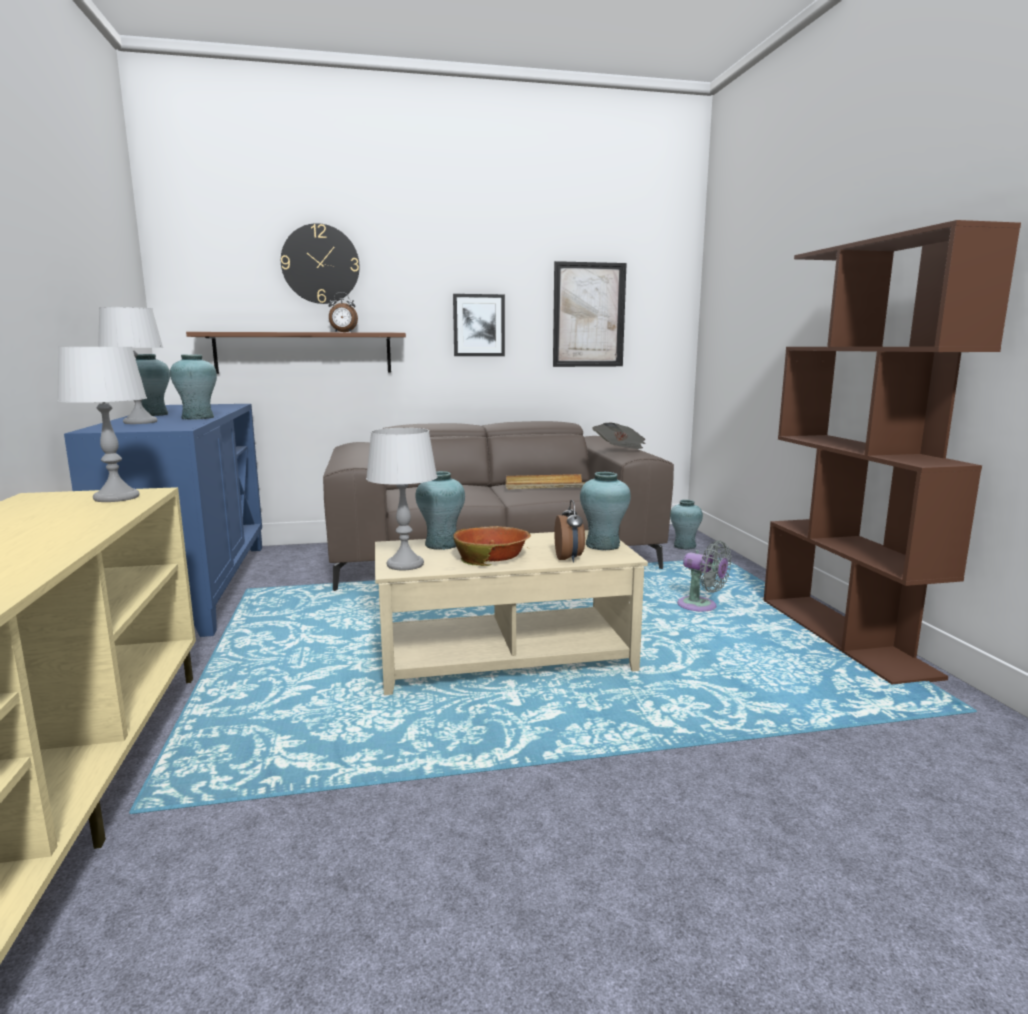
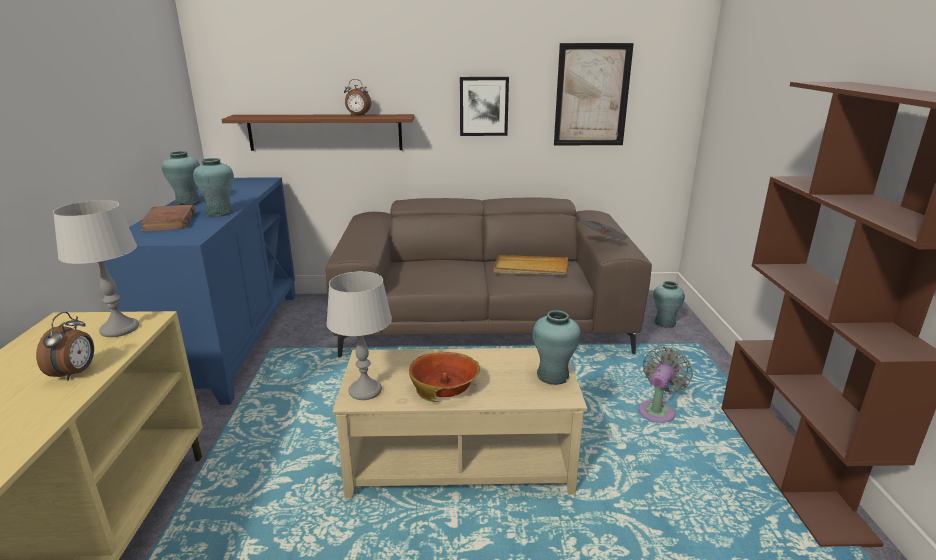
camera: 10 degrees right, 10 degrees up
(141, 422) = (169, 222): grey table lamp -> brown book
(320, 264) = (337, 51): wall clock -> none
(441, 544) = (407, 360): turquoise vase -> none
(569, 558) = (514, 396): alarm clock -> alarm clock (75, 373)
(701, 607) = (658, 410): grey fan -> grey fan turned 105 degrees counterclockwise

